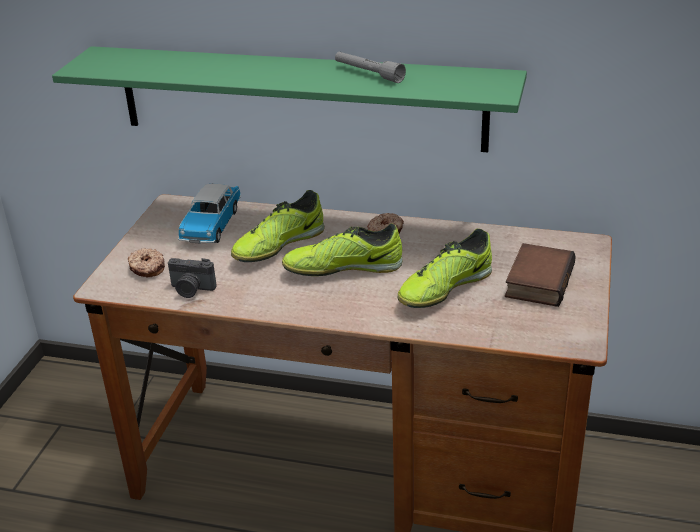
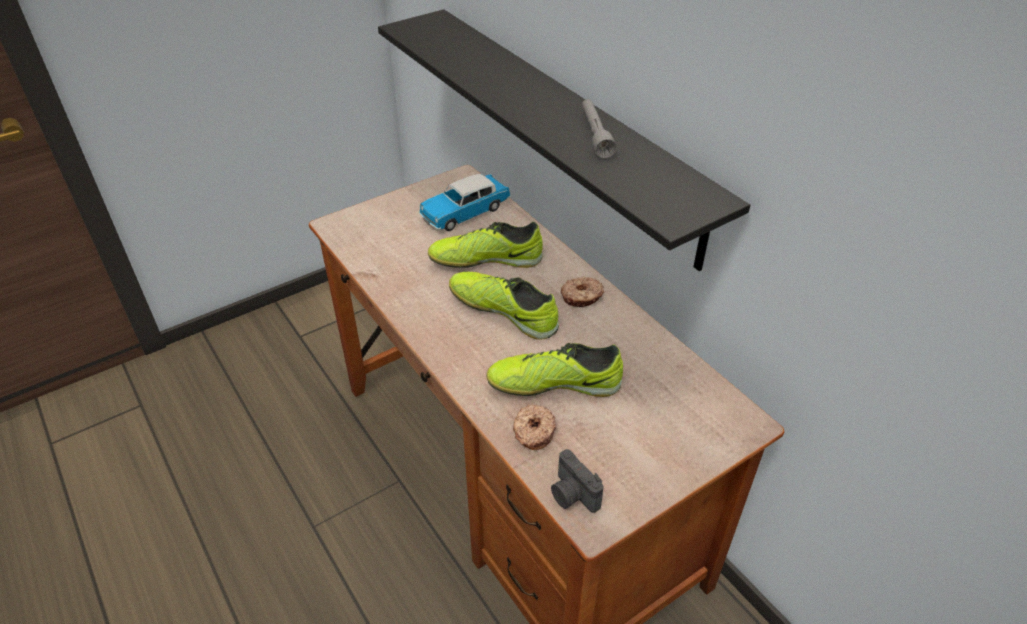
camera: 40 degrees right, 10 degrees up
(147, 268) = (377, 226): donut -> donut (533, 432)
(191, 290) = (380, 262): camera -> camera (572, 495)
(299, 98) = (566, 129): green shelf -> black shelf
(537, 281) = (643, 431): book -> none

